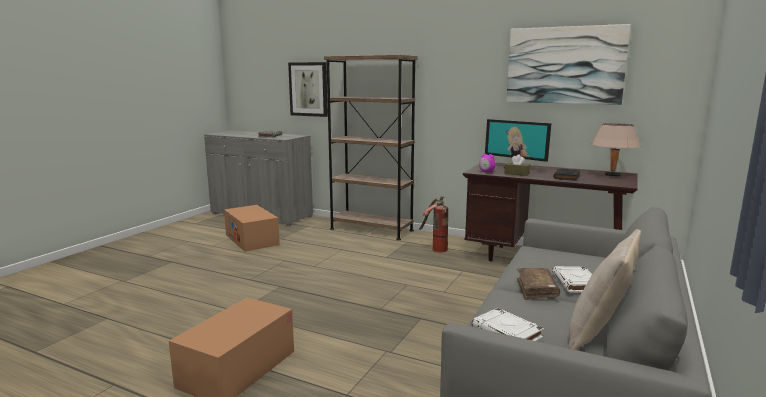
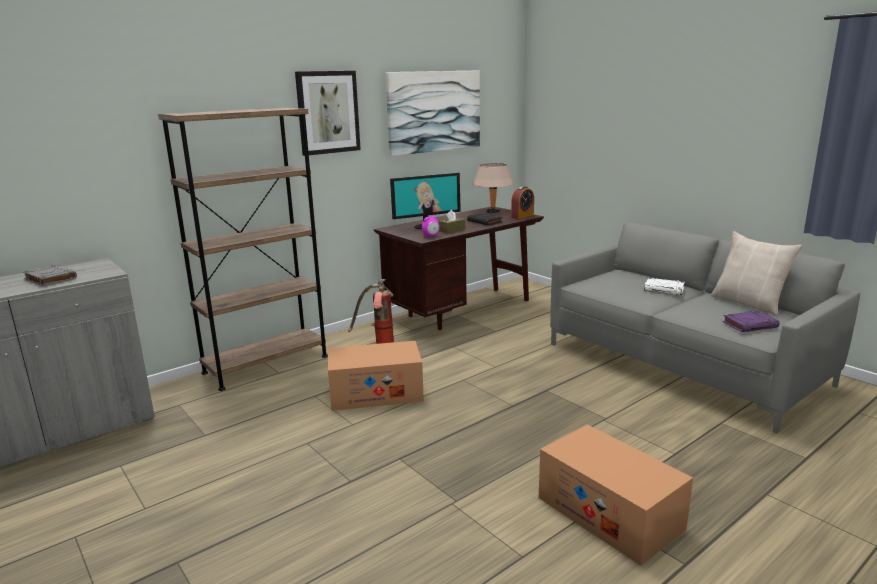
camera: 65 degrees left, 5 degrees up
(252, 240) = (173, 462): cardboard box -> cardboard box (376, 393)
(308, 89) = (85, 176): picture -> picture (328, 112)
(507, 333) = (750, 325): white book -> purple book
(536, 290) = (673, 302): brown book -> none
(617, 183) = (522, 216): none -> alarm clock

